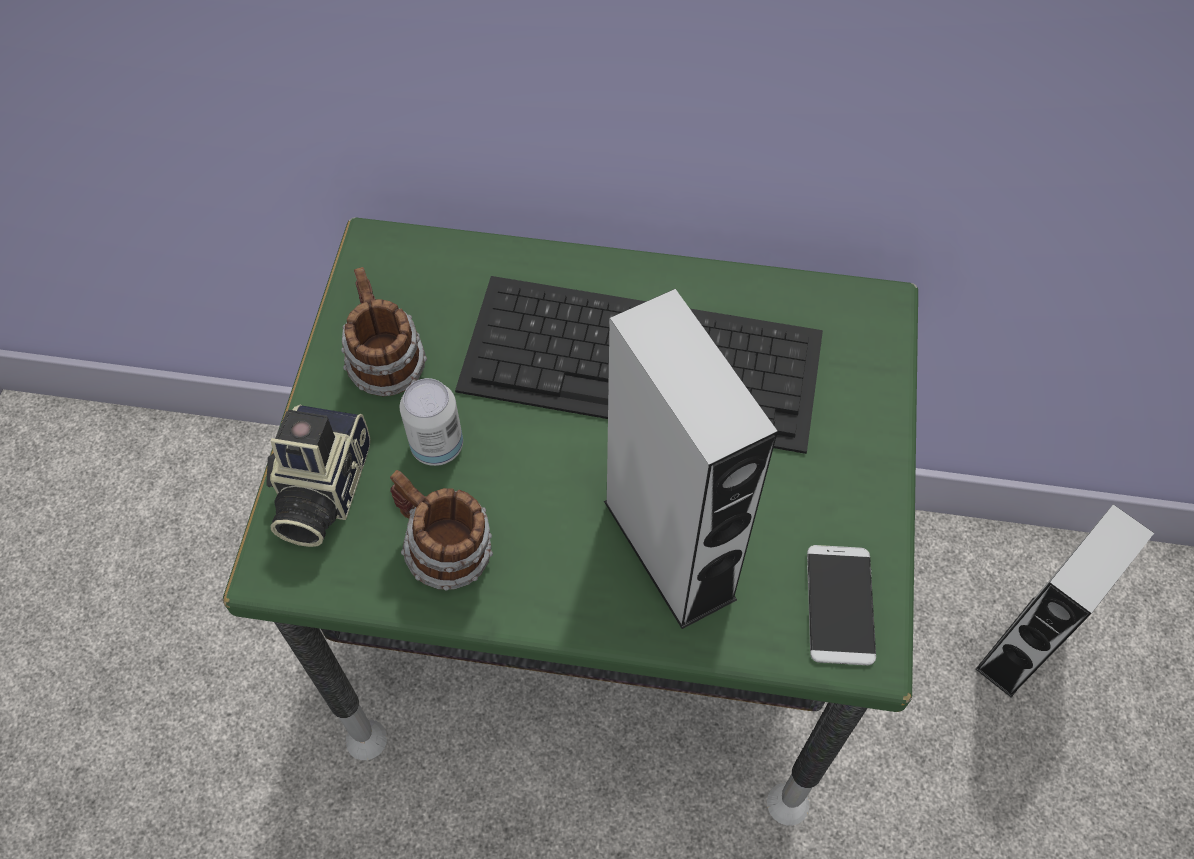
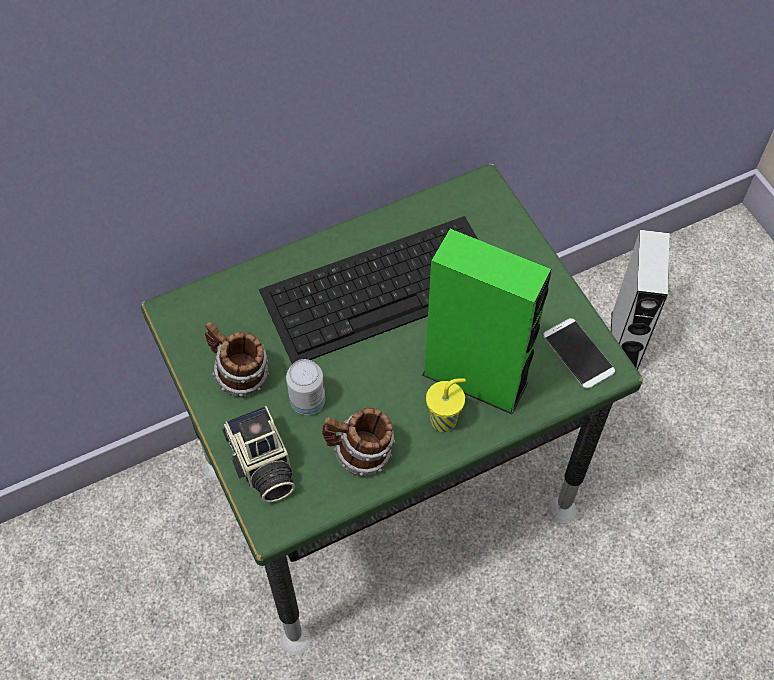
camera: 35 degrees left, 0 degrees up
(586, 578) = (444, 420): none -> yellow cup
(669, 549) = (475, 379): grey speaker -> green speaker

